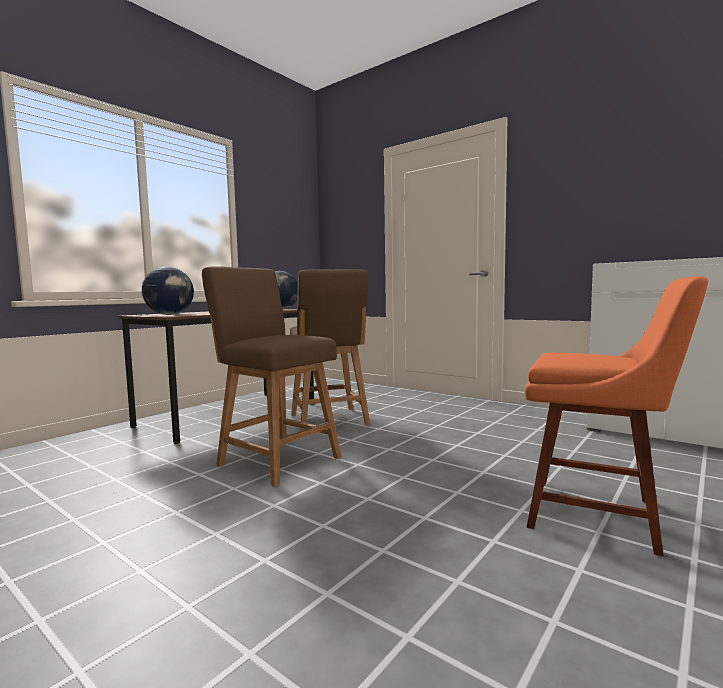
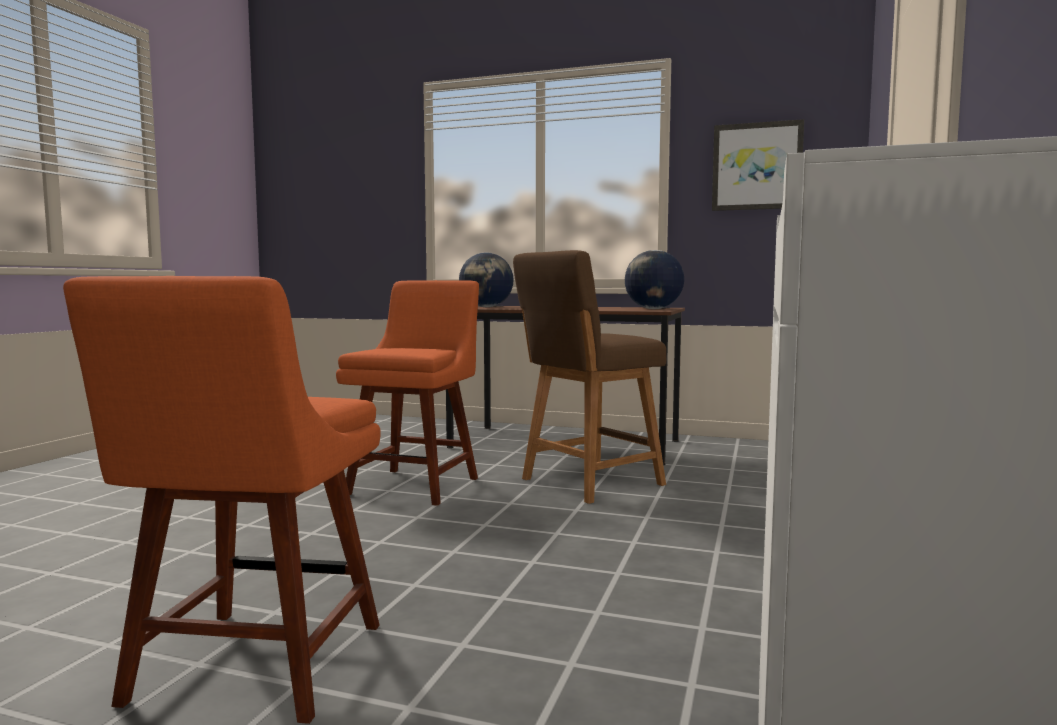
camera: 70 degrees right, 0 degrees up
(275, 459) = (416, 484): brown stool -> orange chair
(278, 223) = (757, 166): none -> picture

